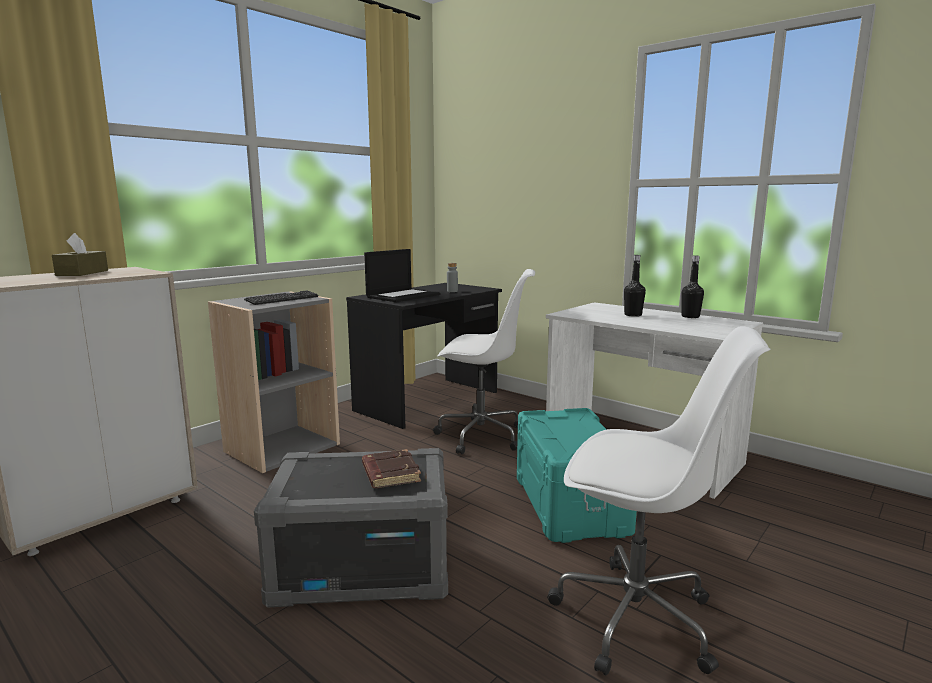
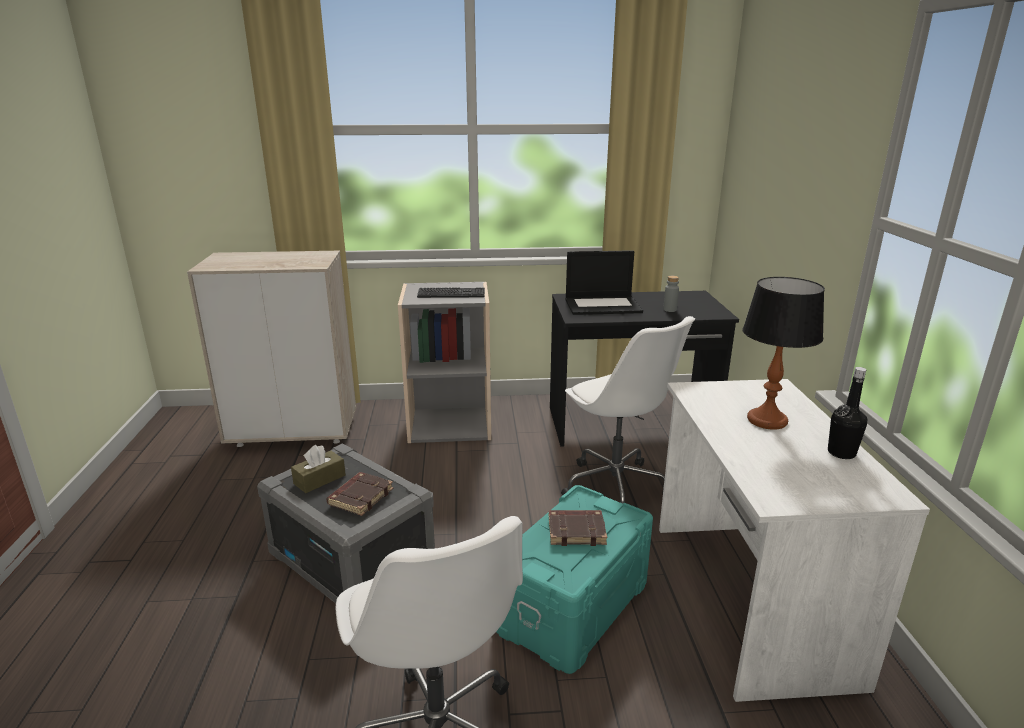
camera: 45 degrees right, 10 degrees up
(82, 273) = (288, 256): brown tissue box -> brown tissue box (319, 479)
(568, 431) = (577, 531): none -> brown book
(633, 315) = (767, 420): black bottle -> table lamp

